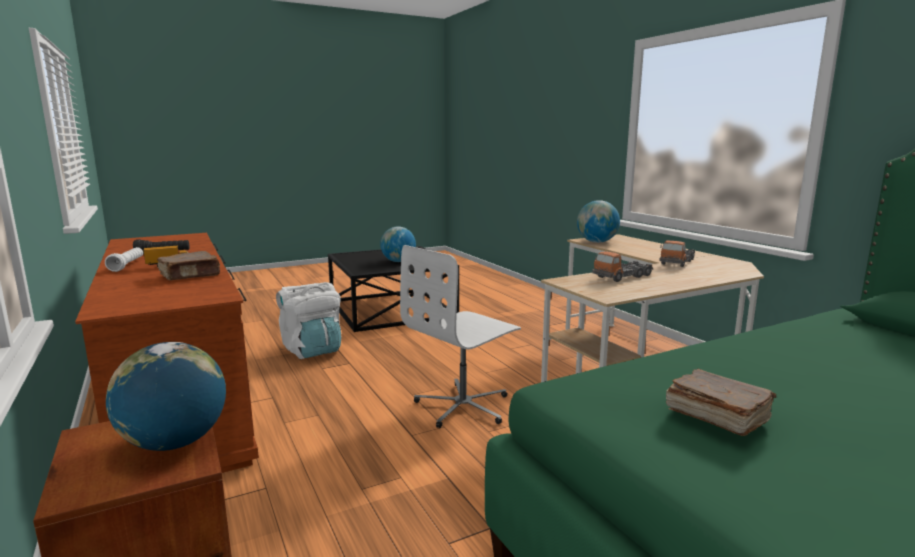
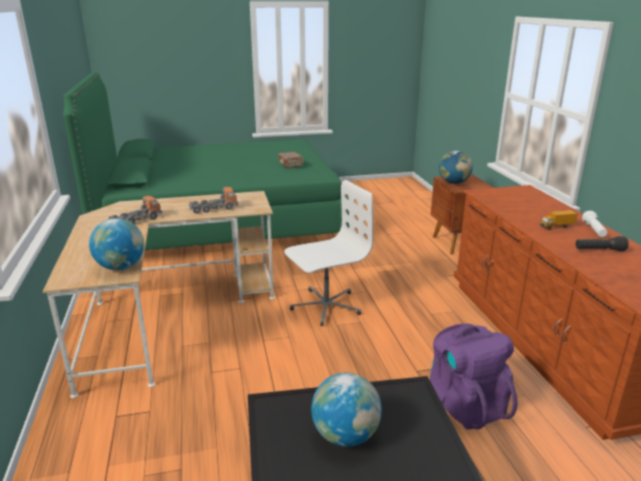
camera: 165 degrees left, 10 degrees up
(191, 275) = (520, 212): brown book -> none
(312, 350) = (465, 403): white backpack -> purple backpack

